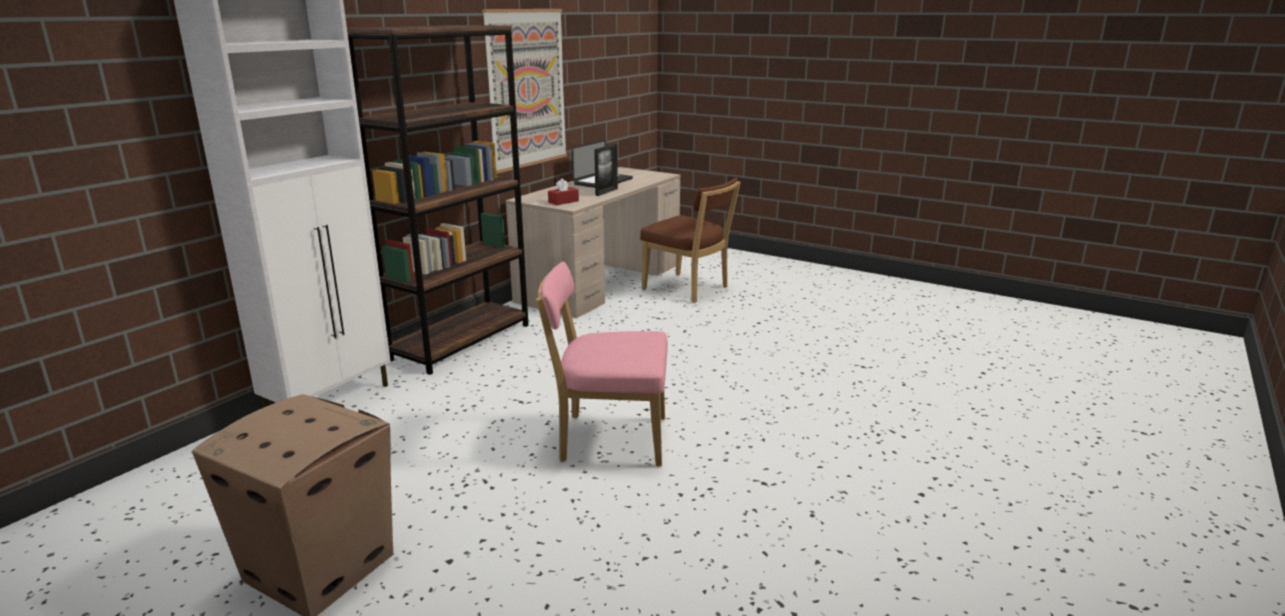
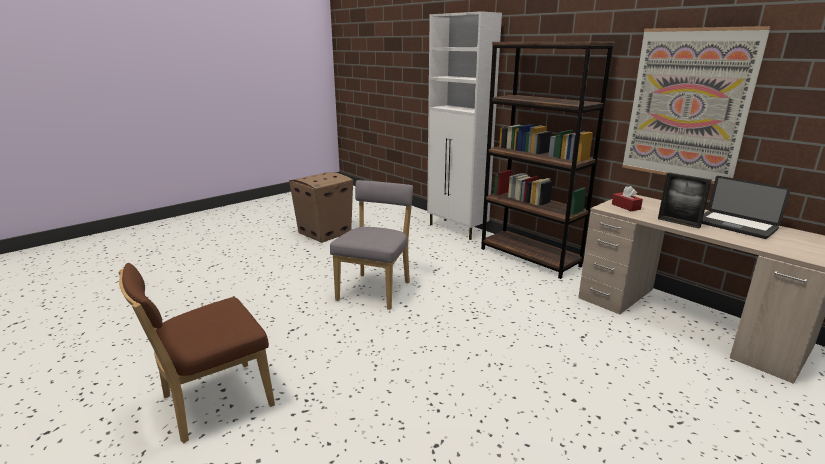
camera: 105 degrees right, 0 degrees up
(608, 439) = (376, 289): pink chair -> grey chair
(688, 289) = (683, 372): brown chair -> brown chair (212, 403)

